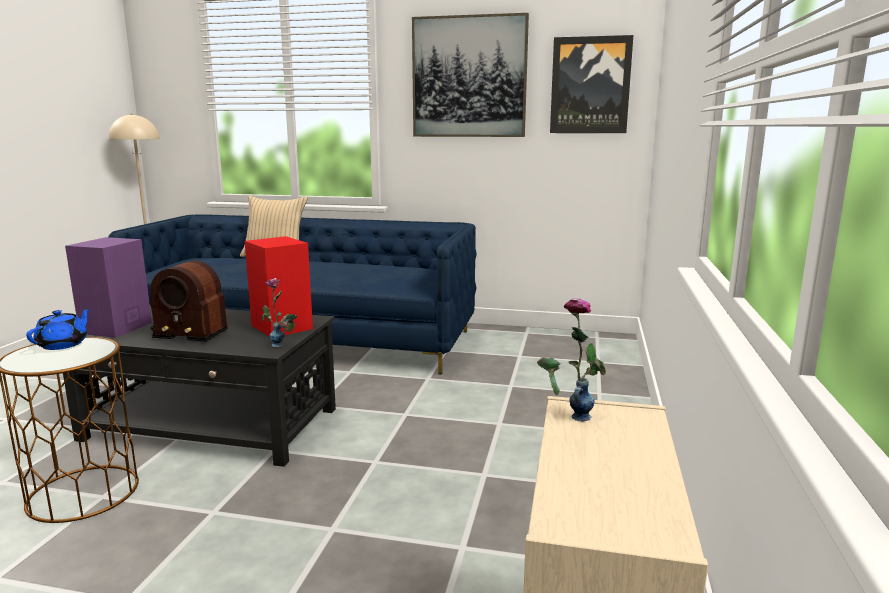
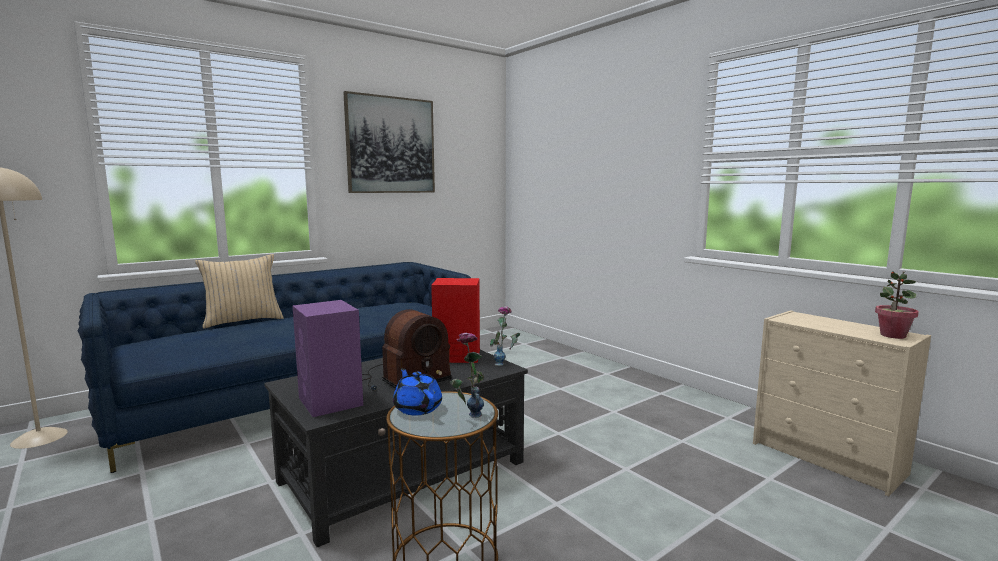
camera: 50 degrees left, 5 degrees down
(567, 415) = (790, 321): vase -> vase (466, 417)
(590, 85) = (470, 156): picture -> none
(612, 515) = (892, 335): none -> potted plant

